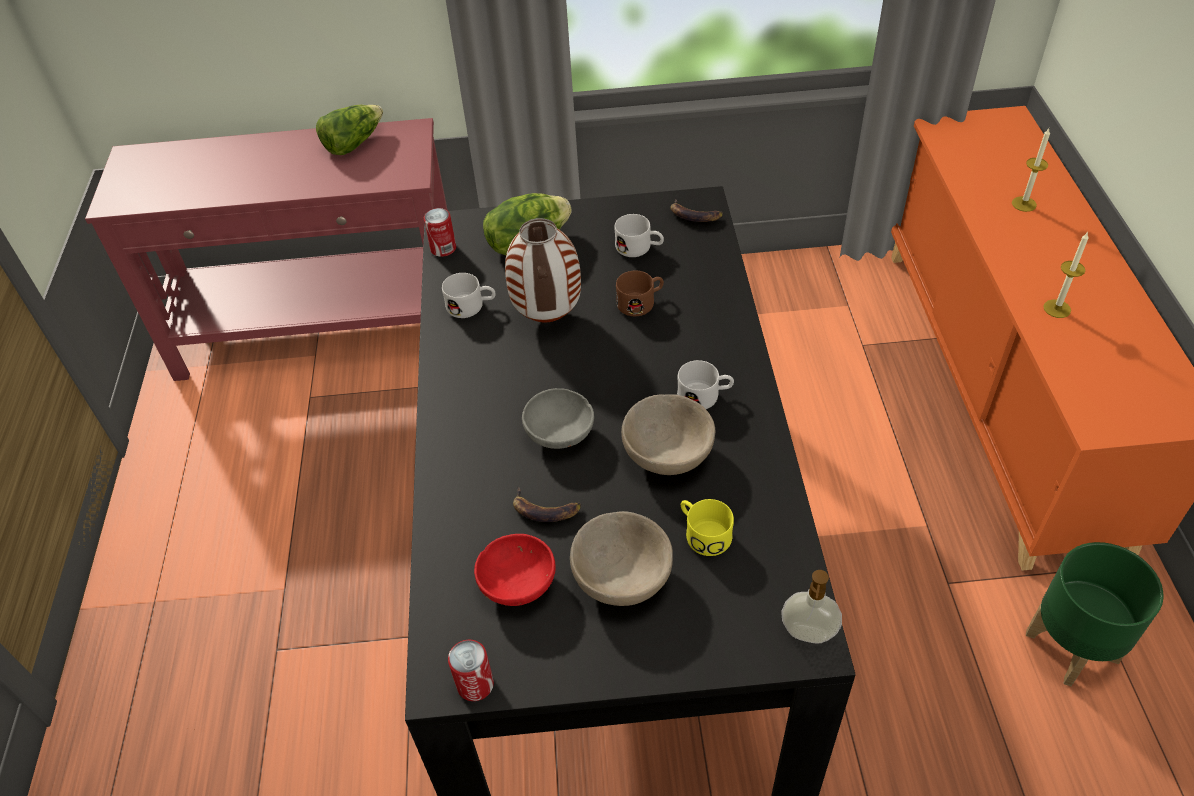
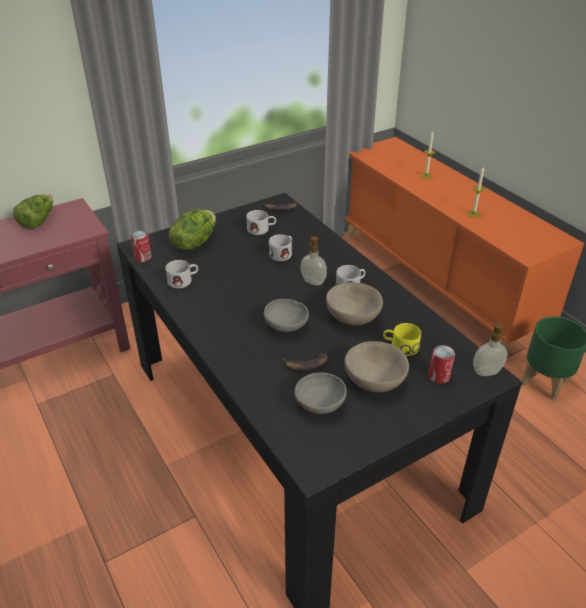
camera: 30 degrees left, 10 degrees down
(475, 684) = (334, 462): can -> can (439, 376)
(518, 583) = (319, 404): red bowl -> grey bowl
(549, 317) = (235, 274): vase -> none
(641, 302) = (282, 253): brown mug -> white mug
(651, 369) = (312, 282): none -> soap dispenser

